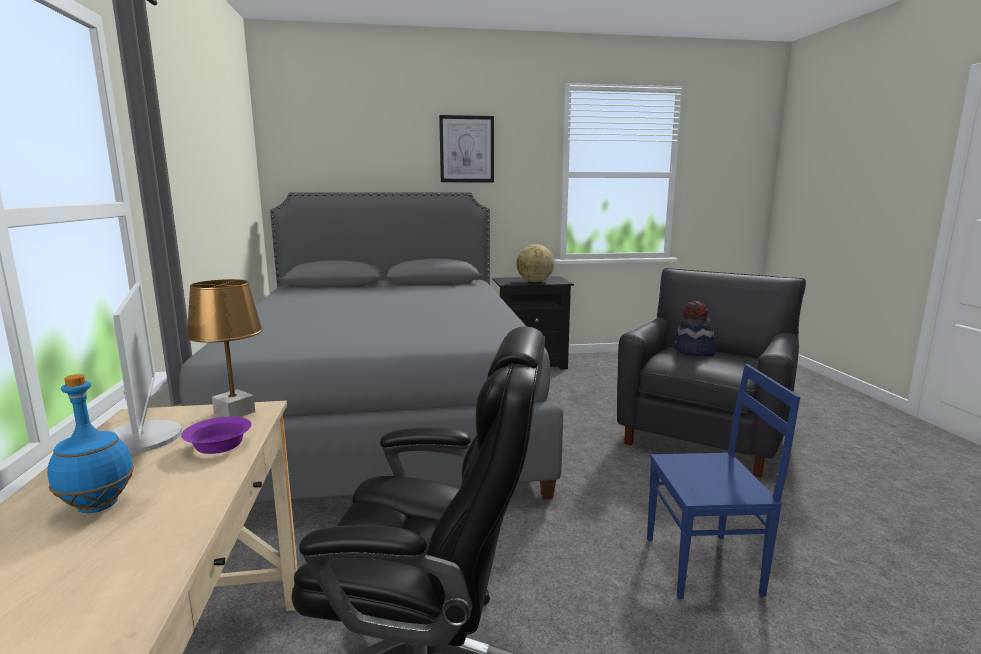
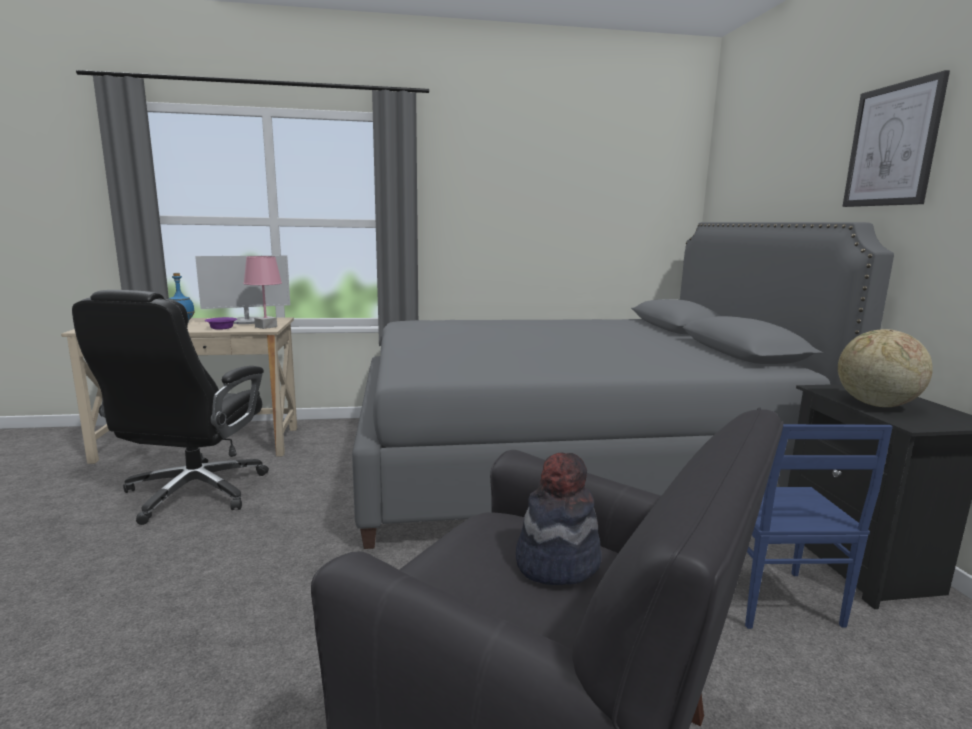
camera: 90 degrees right, 0 degrees up
(233, 412) = (266, 327): brown table lamp -> pink table lamp
(705, 566) = (184, 635): blue chair -> blue chair (772, 600)

